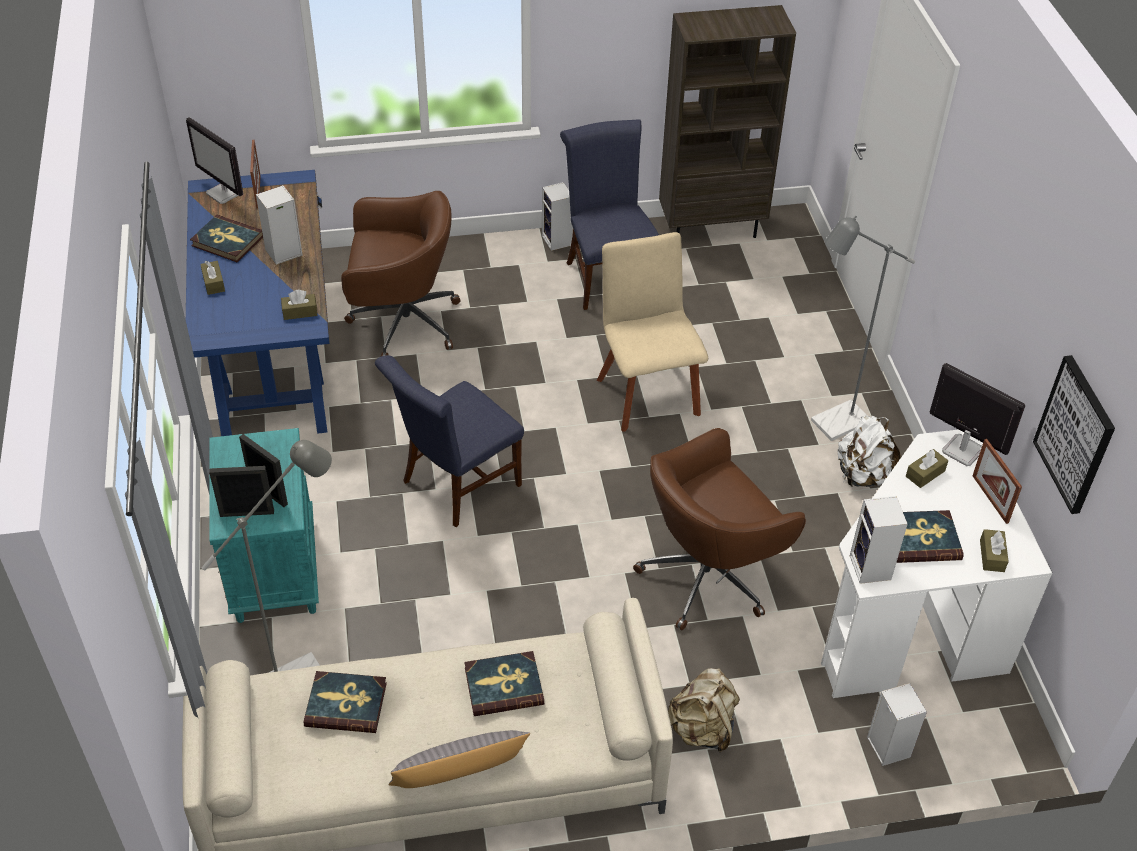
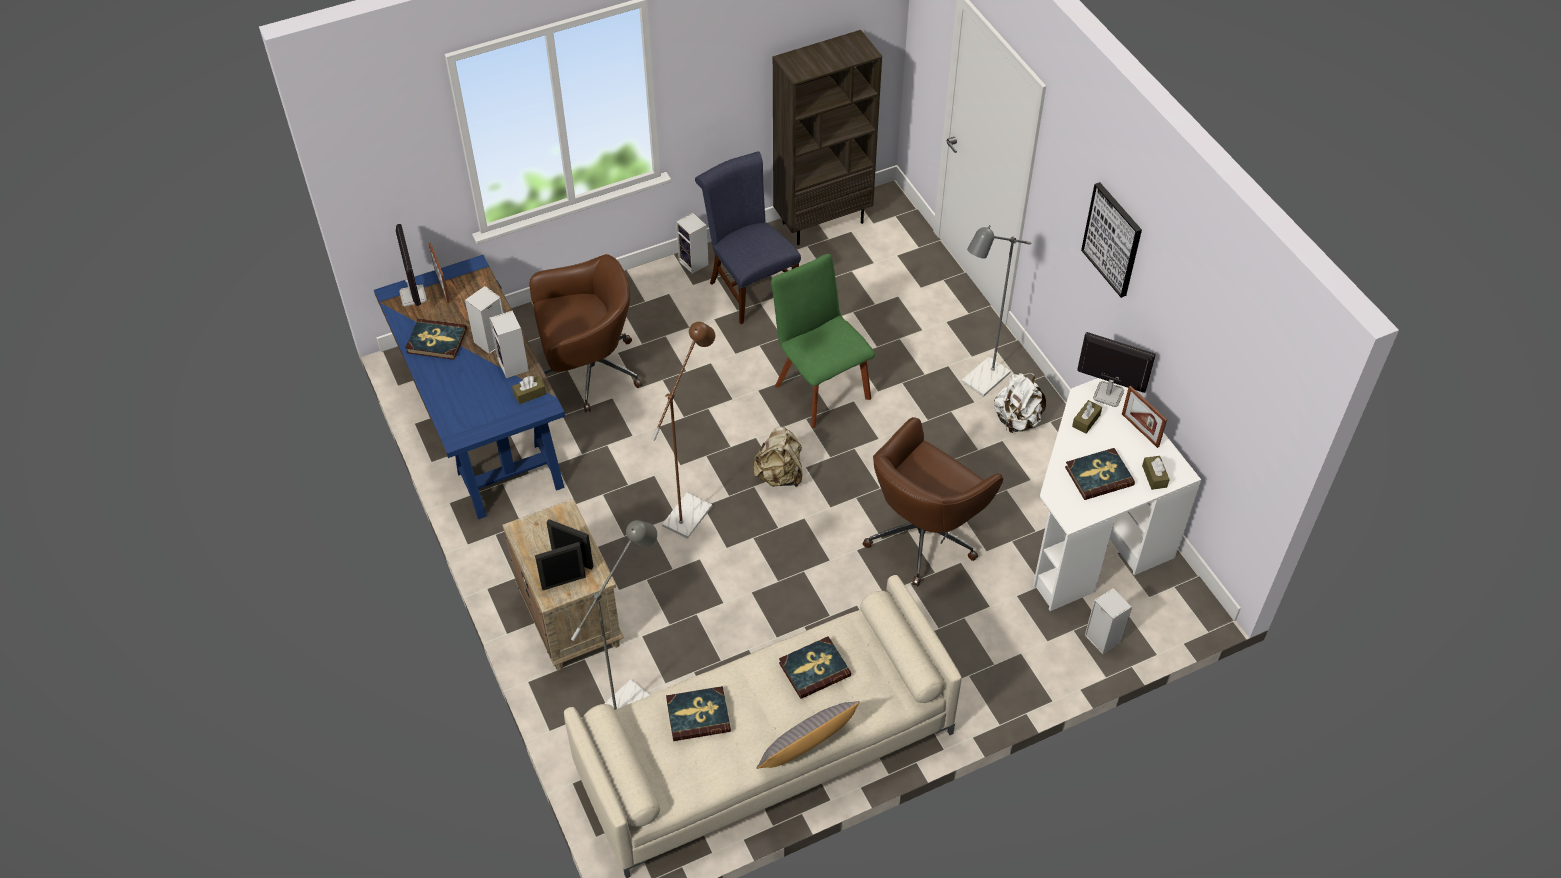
camera: 15 degrees left, 5 degrees up
(213, 283) = (442, 383): brown tissue box -> none
(224, 193) = (413, 295): monitor -> monitor turned 135 degrees counterclockwise
(274, 569) = (569, 618): turquoise nightstand -> beige nightstand
(455, 486) = (692, 509): blue chair -> brown floor lamp
(647, 392) = (820, 388): beige chair -> green chair
(702, 729) = (959, 661): beige backpack -> beige backpack (779, 475)
(871, 569) = (1070, 509): speaker -> speaker (514, 366)
(1075, 434) = (1203, 375): picture -> picture (1113, 239)

